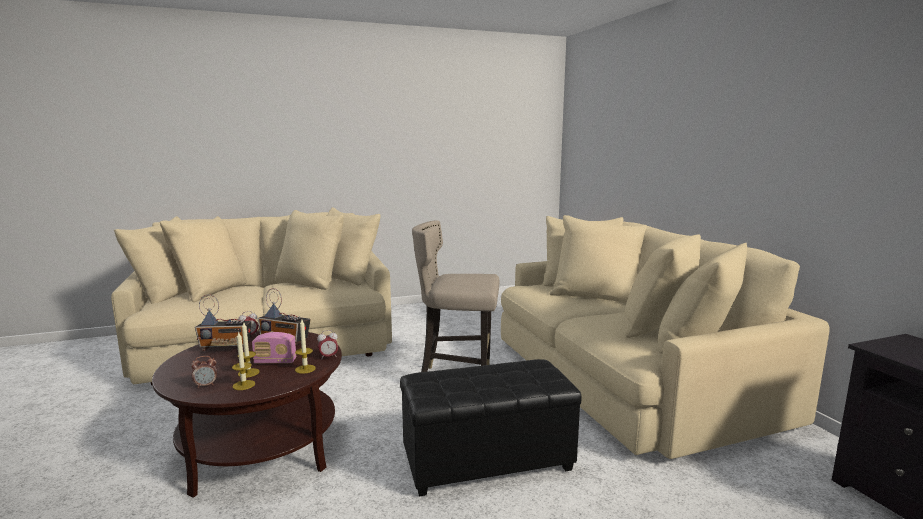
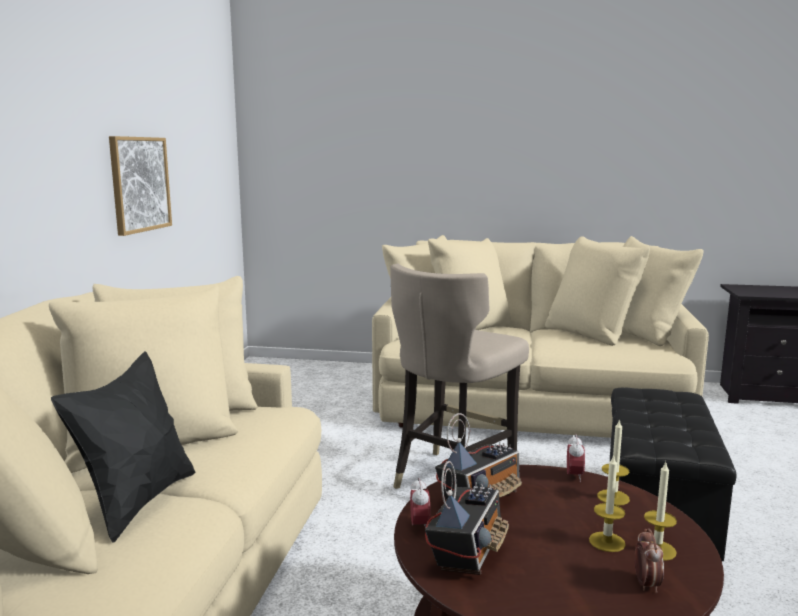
camera: 60 degrees left, 0 degrees up
(248, 293) = (137, 502): none -> black pillow
(275, 361) = (569, 516): radio -> none
(436, 162) = (140, 184): none -> picture

